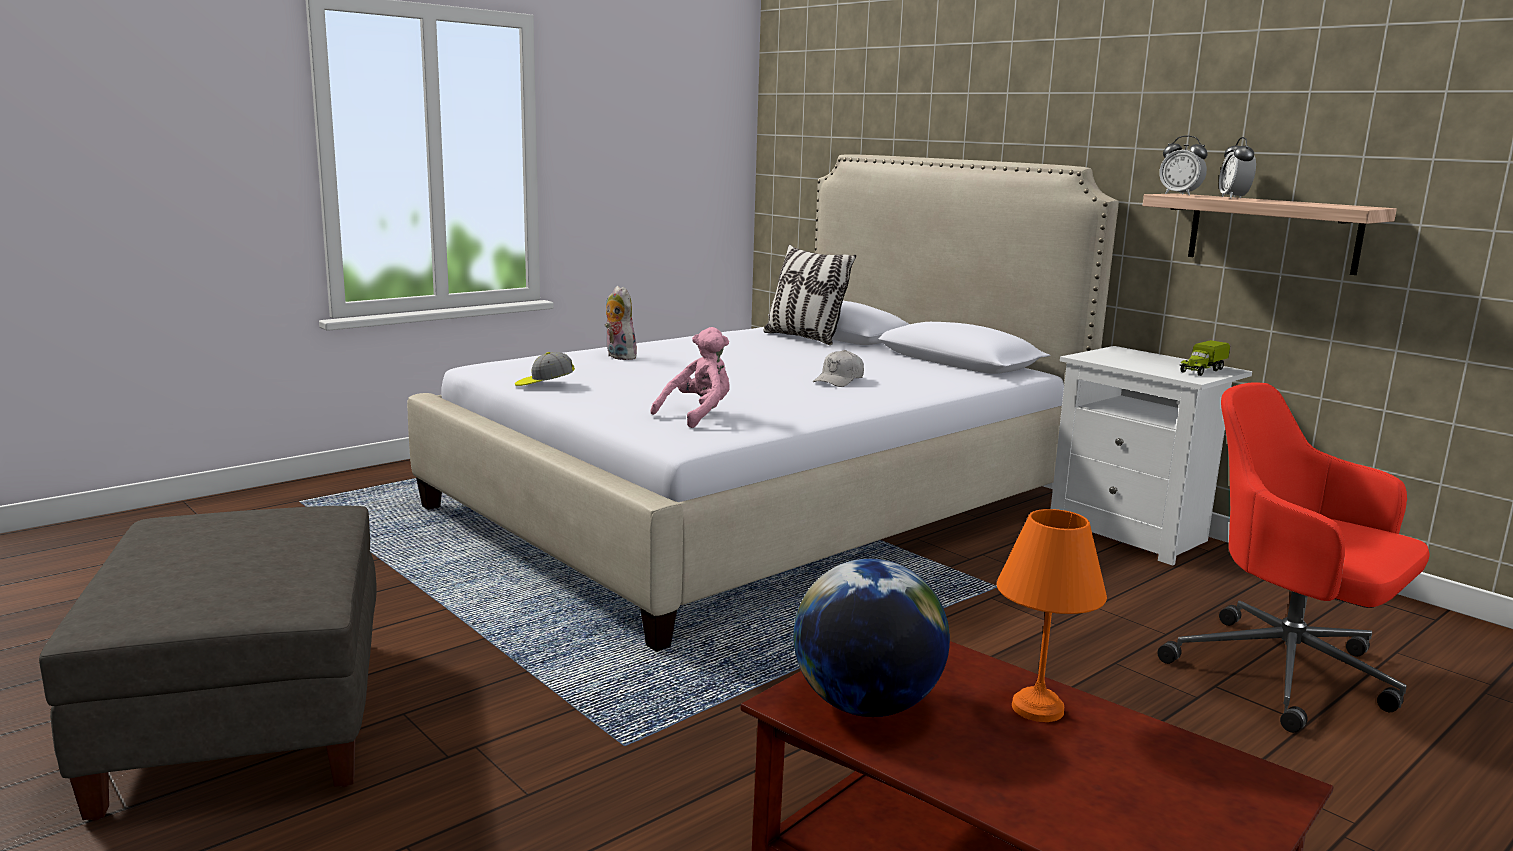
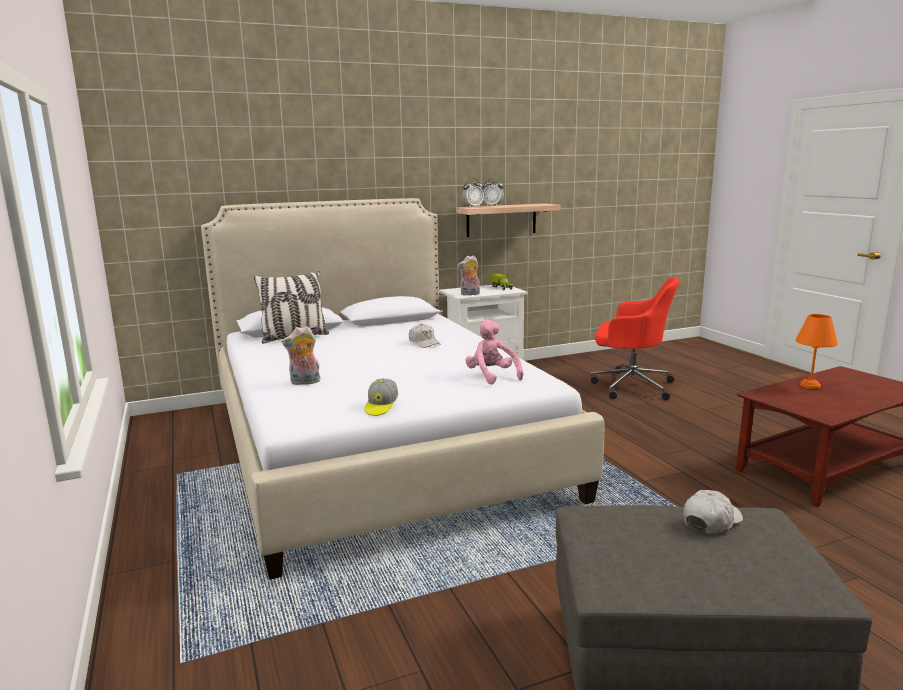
camera: 70 degrees left, 0 degrees up
(291, 568) = (711, 521): none -> white cap
(866, 706) = (823, 406): globe -> none
(1102, 359) = (470, 294): none -> plush toy
(1287, 674) = (630, 386): red office chair -> red office chair turned 135 degrees counterclockwise

